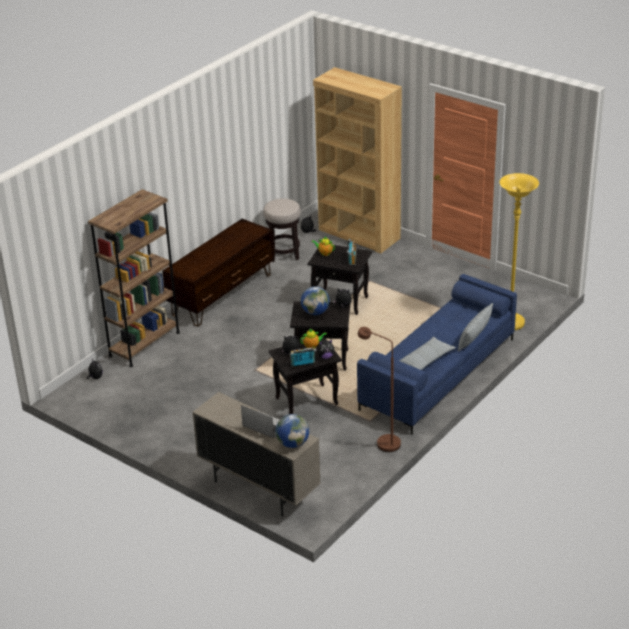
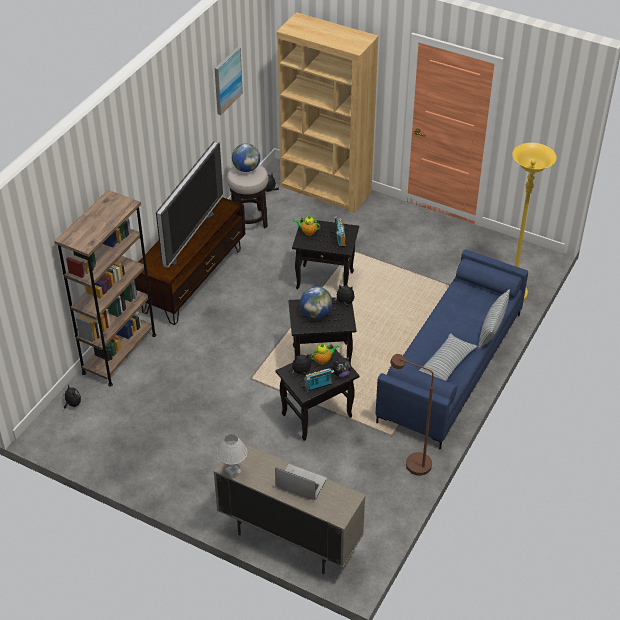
camera: 10 degrees left, 10 degrees up
(209, 412) = (233, 470): none -> white table lamp
(217, 250) = (188, 237): none -> television
(267, 120) = (227, 80): none -> picture
(292, 443) = (338, 505): globe -> globe (246, 169)

